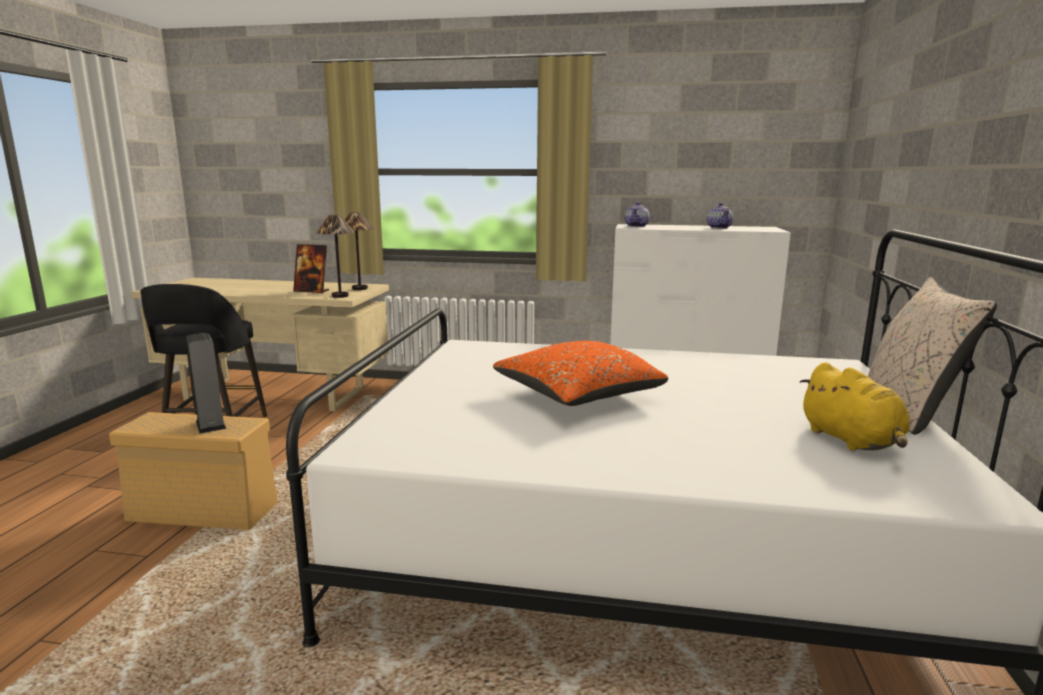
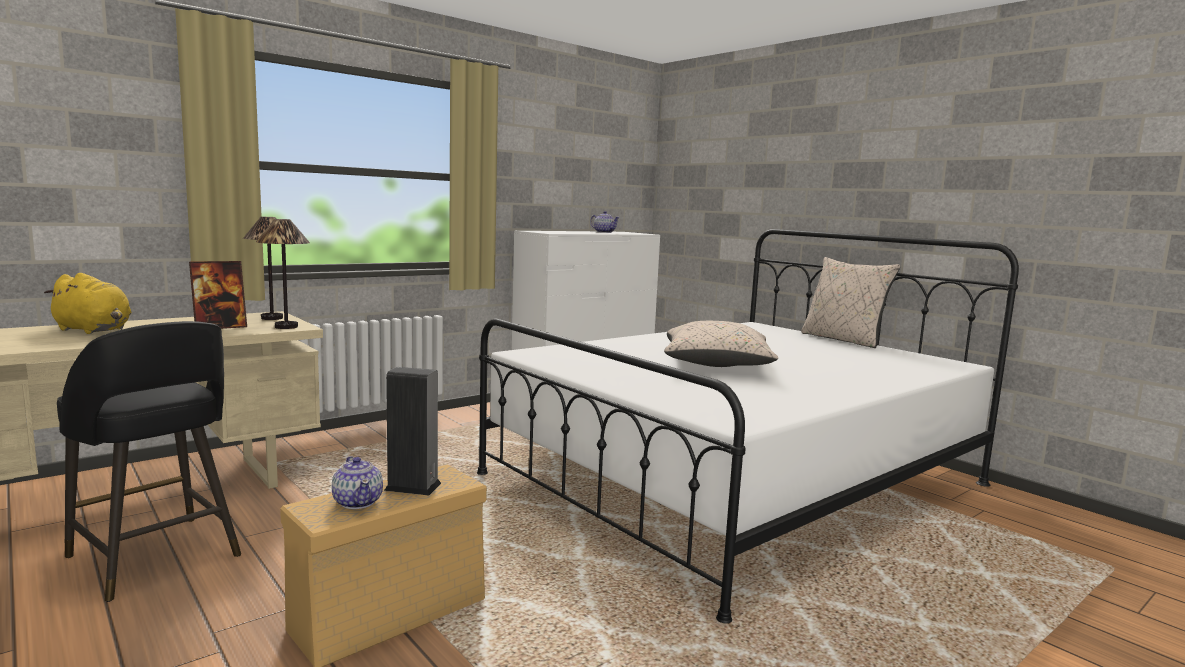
camera: 50 degrees left, 5 degrees down
(577, 397) = (716, 366): orange pillow -> beige pillow
(637, 226) = (547, 232): teapot -> teapot (358, 502)
(852, 441) = (869, 355): yellow plush toy -> yellow plush toy (94, 330)

